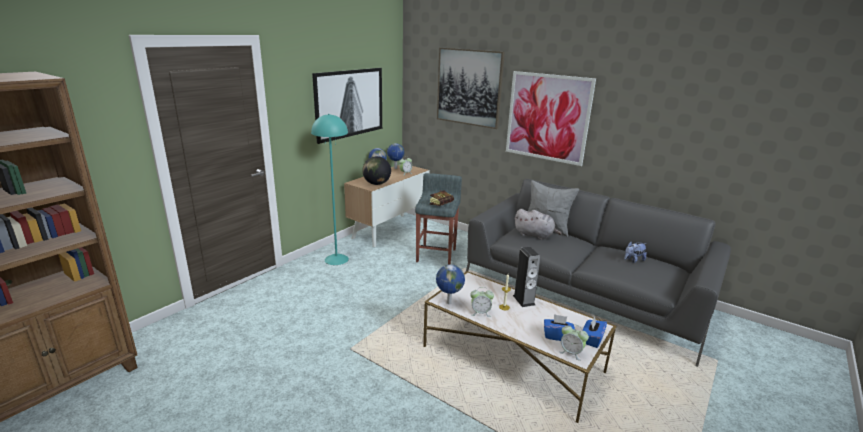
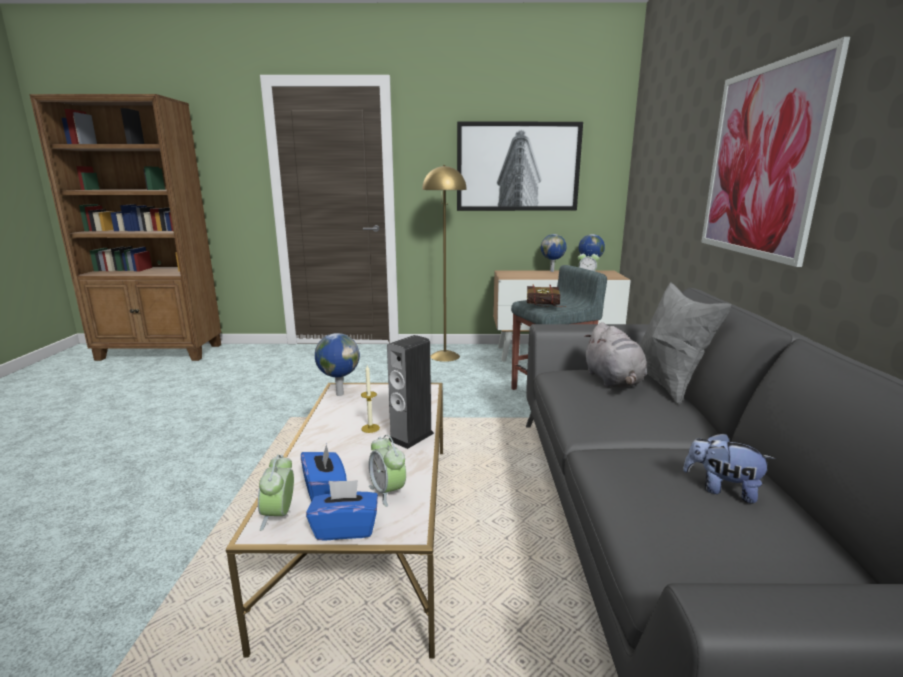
camera: 55 degrees right, 5 degrees down
(336, 259) = (445, 356): turquoise floor lamp -> yellow floor lamp
(377, 184) = (522, 276): globe -> none
(469, 87) = (681, 133): picture -> none
(480, 313) = (335, 417): alarm clock -> alarm clock (388, 492)

